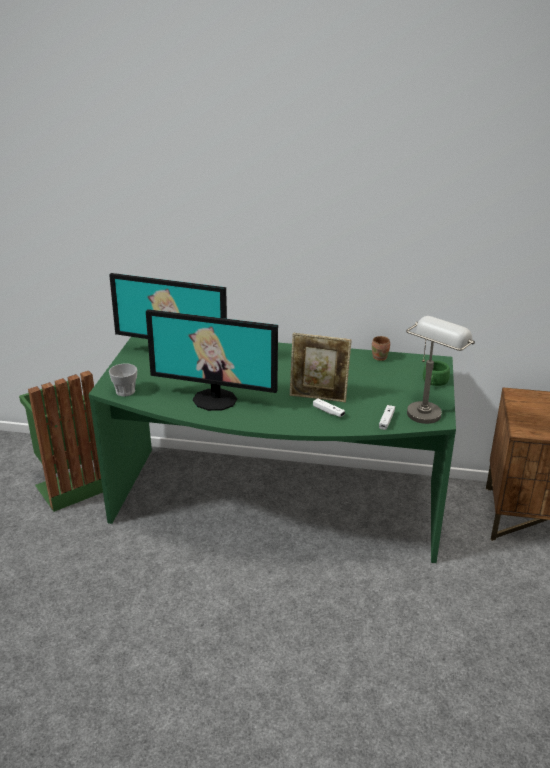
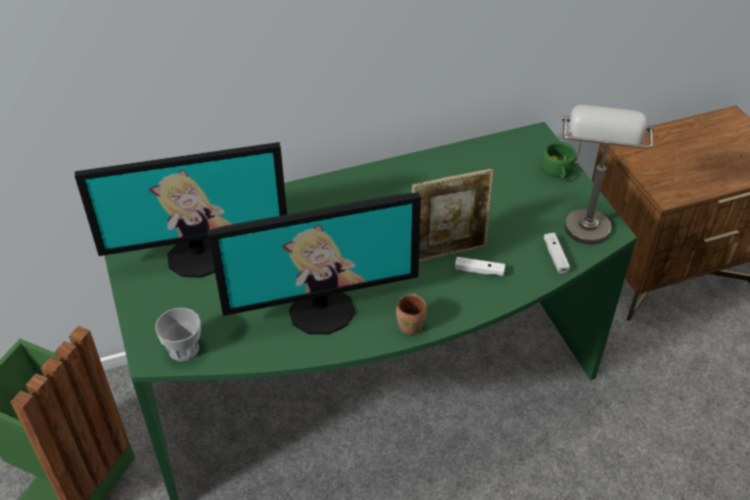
camera: 30 degrees left, 15 degrees up
(381, 357) = (467, 154): brown mug -> brown mug (412, 325)

